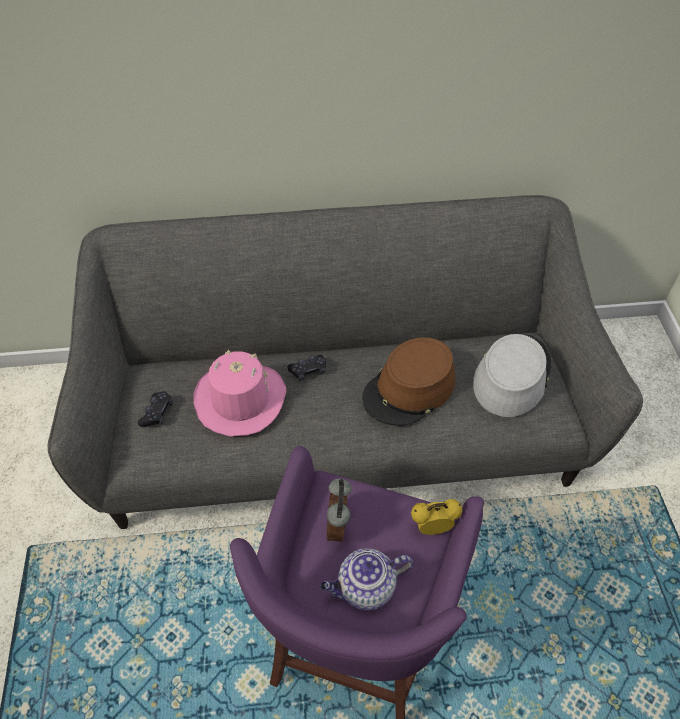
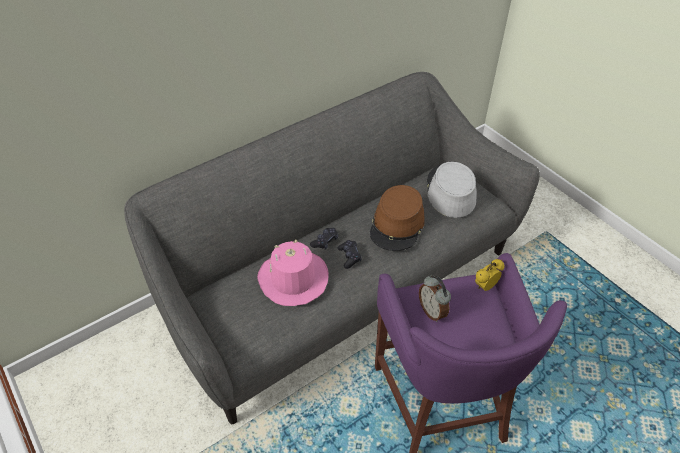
camera: 30 degrees left, 5 degrees down
(157, 413) = (241, 314): black game controller -> black game controller (349, 257)
(365, 588) = (475, 337): teapot -> none

